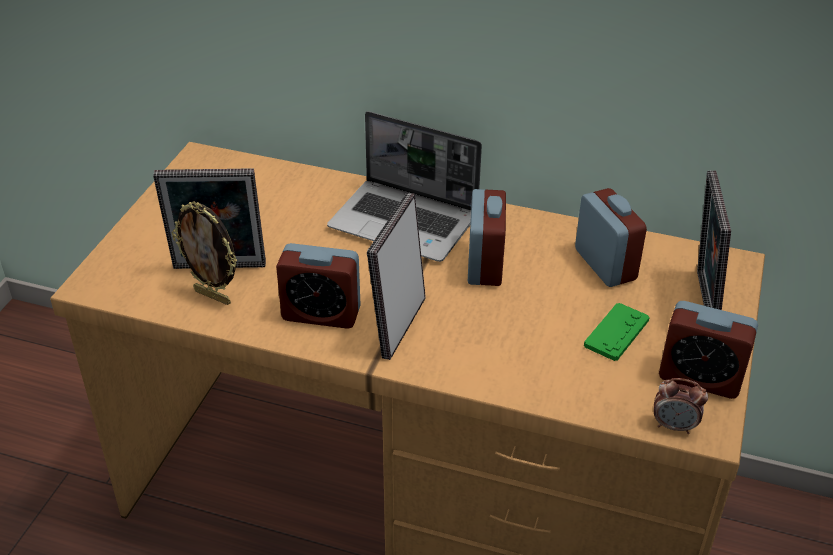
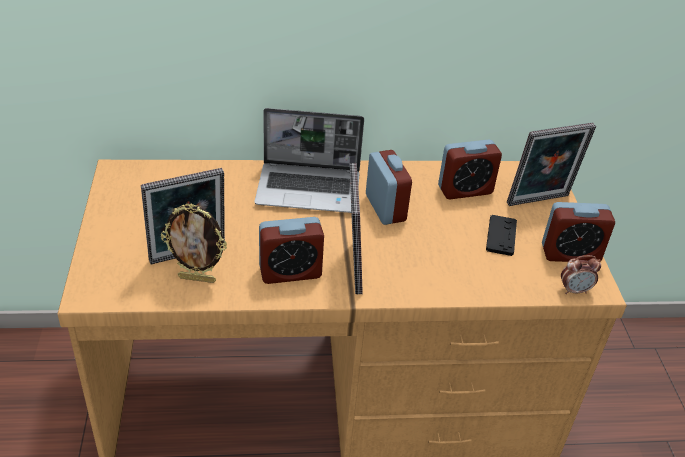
camera: 25 degrees left, 0 degrees up
(605, 264) = (465, 190): alarm clock -> alarm clock turned 120 degrees clockwise
(616, 333) = (501, 236): green game controller -> black game controller
(701, 301) = (539, 202): picture frame -> picture frame turned 90 degrees counterclockwise

